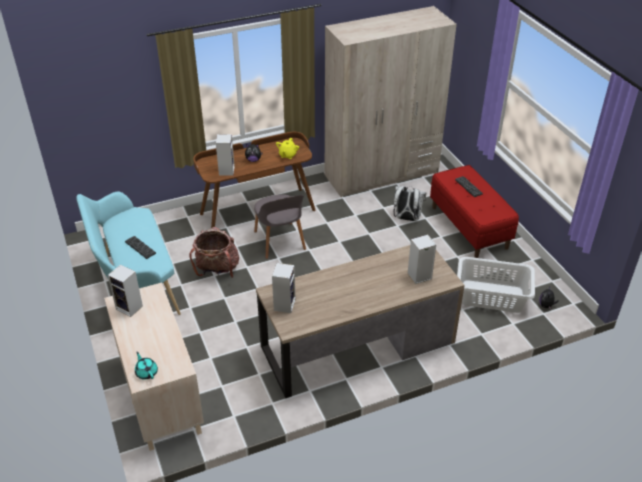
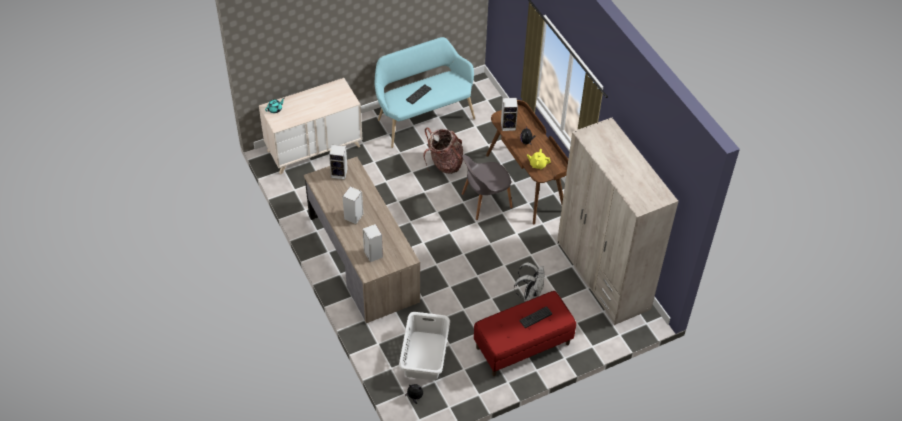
camera: 85 degrees right, 10 degrees up
(130, 308) = (333, 92): speaker -> speaker (353, 217)

